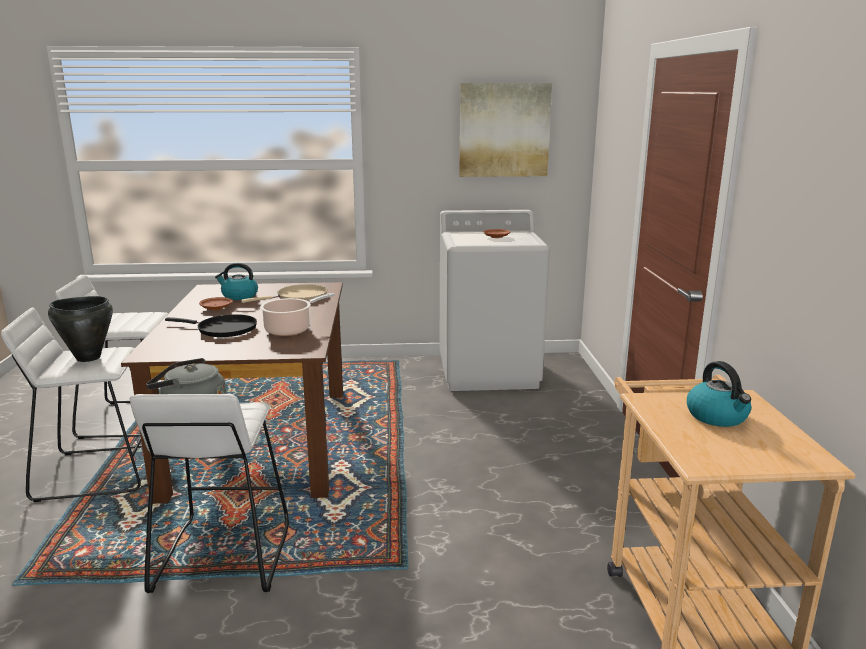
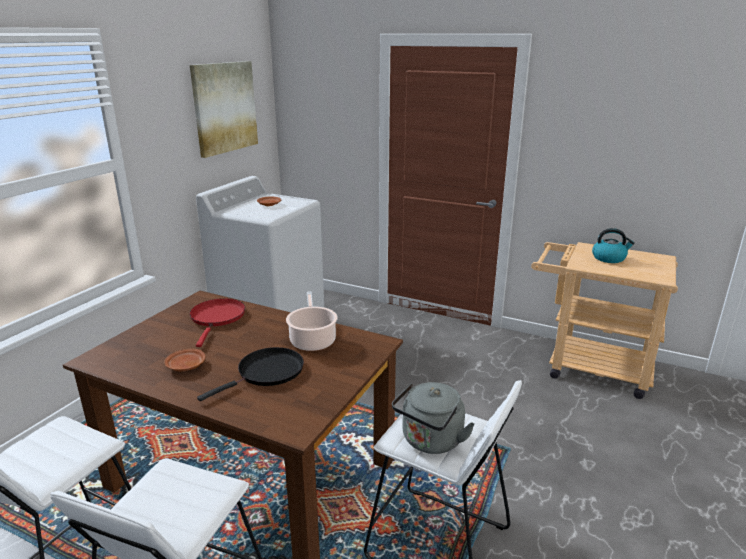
camera: 60 degrees left, 5 degrees up
(88, 358) = (165, 499): black cooking pot -> none
(239, 296) = (160, 346): kettle -> none
(298, 297) = (217, 318): beige frying pan -> red frying pan

